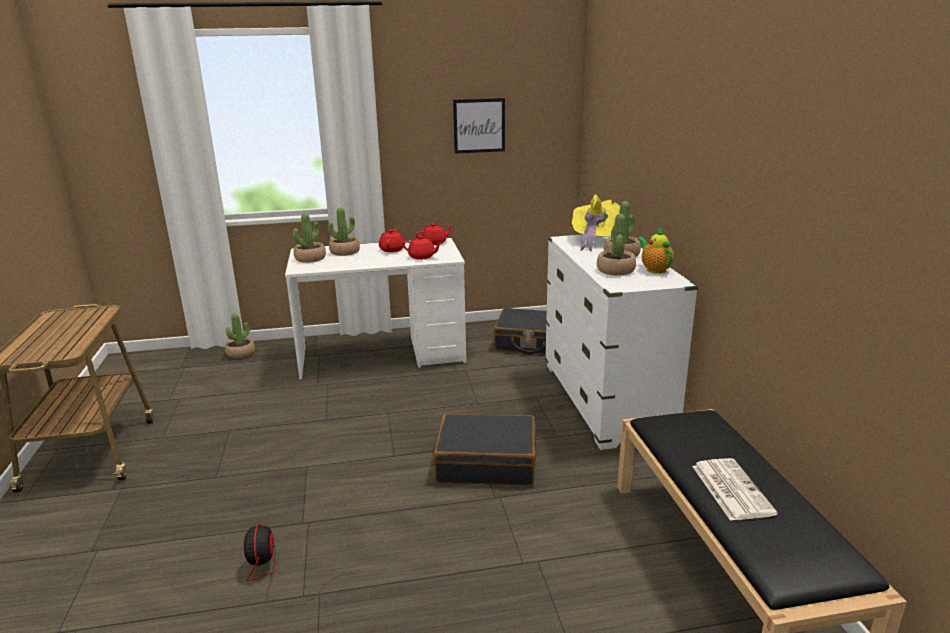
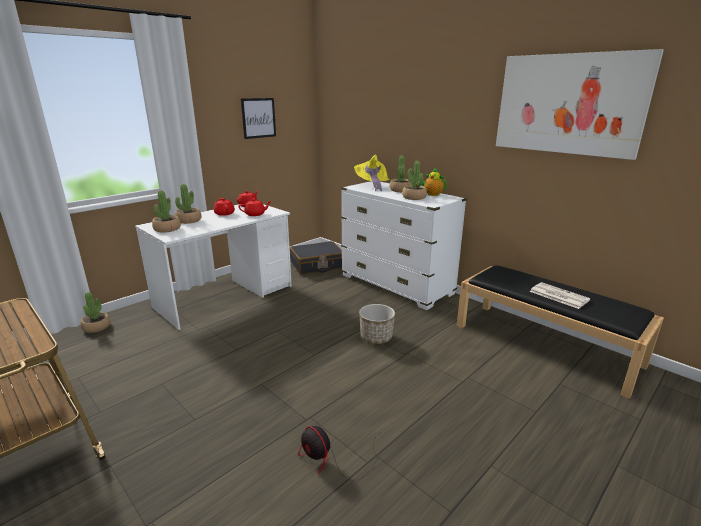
camera: 35 degrees left, 0 degrees up
(486, 462) = (376, 338): black suitcase -> planter
(817, 150) = (568, 104): none -> picture

